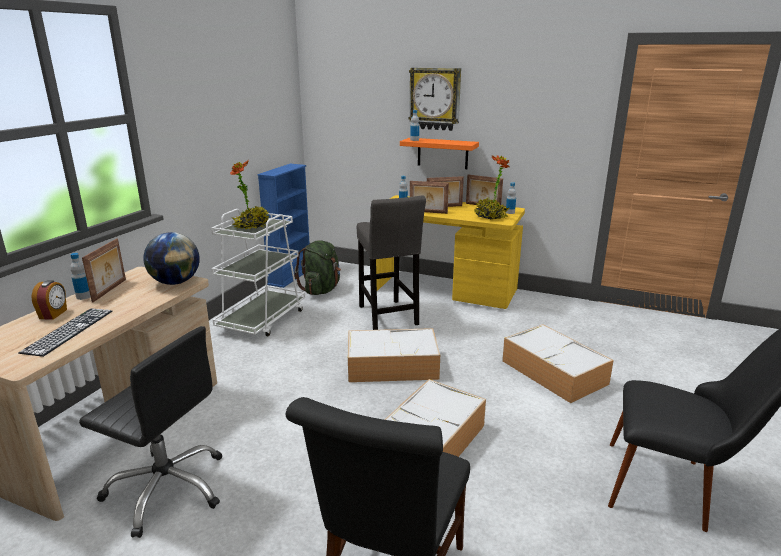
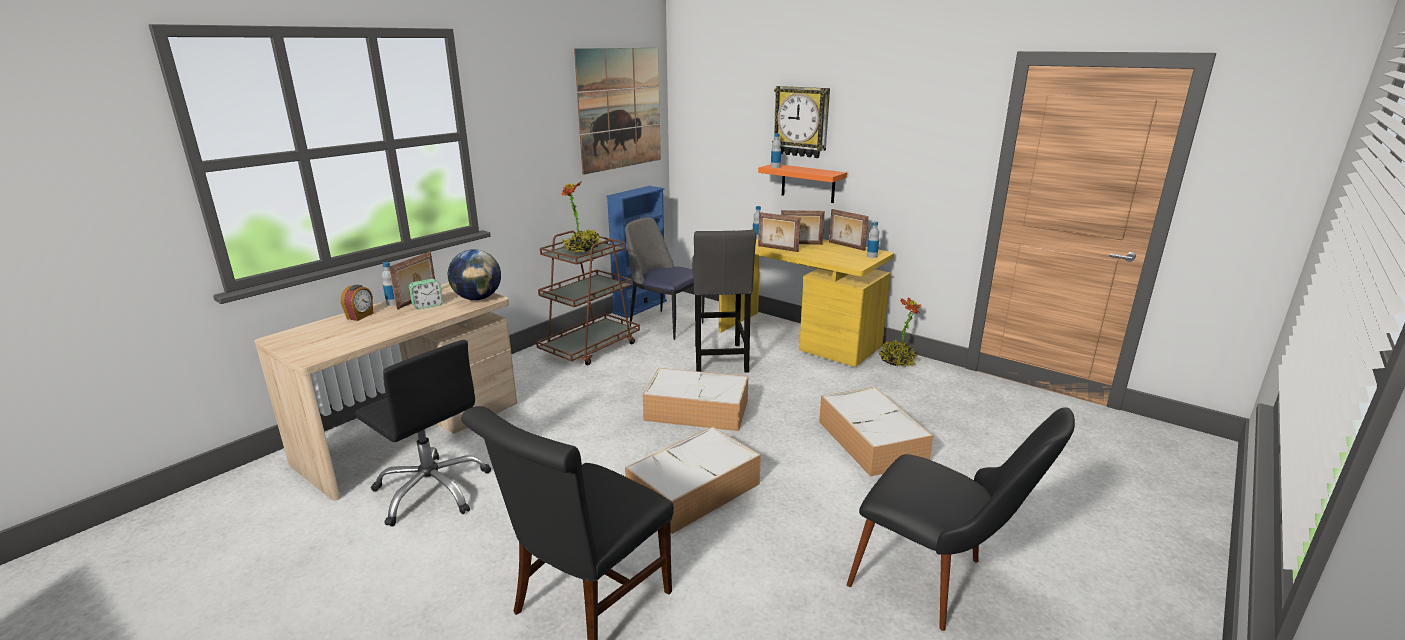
camera: 15 degrees right, 0 degrees up
(68, 331) = (363, 332): keyboard -> none
(125, 295) = (428, 305): none -> alarm clock
(262, 319) = (590, 348): white cart -> brown cart
(264, 91) = (620, 109): none -> picture
(321, 290) = (665, 324): green backpack -> chair
(490, 217) = (844, 259): potted plant -> potted plant (896, 361)

